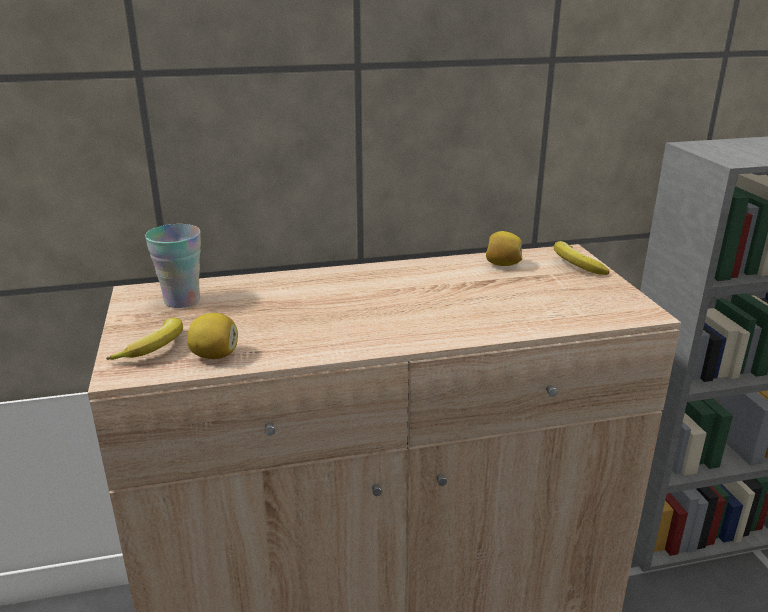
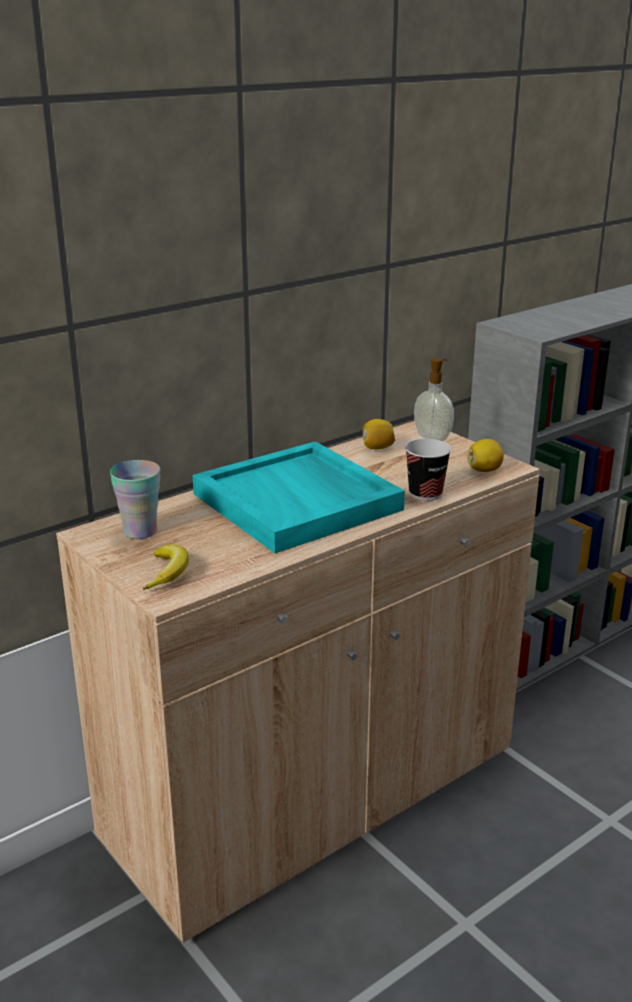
camera: 25 degrees left, 0 degrees up
(215, 355) = (225, 567): lemon -> lemon (484, 470)
(363, 303) = (299, 502): none -> turquoise tray
(510, 323) = (425, 494): none -> cup
(575, 264) = (433, 437): banana -> soap dispenser

